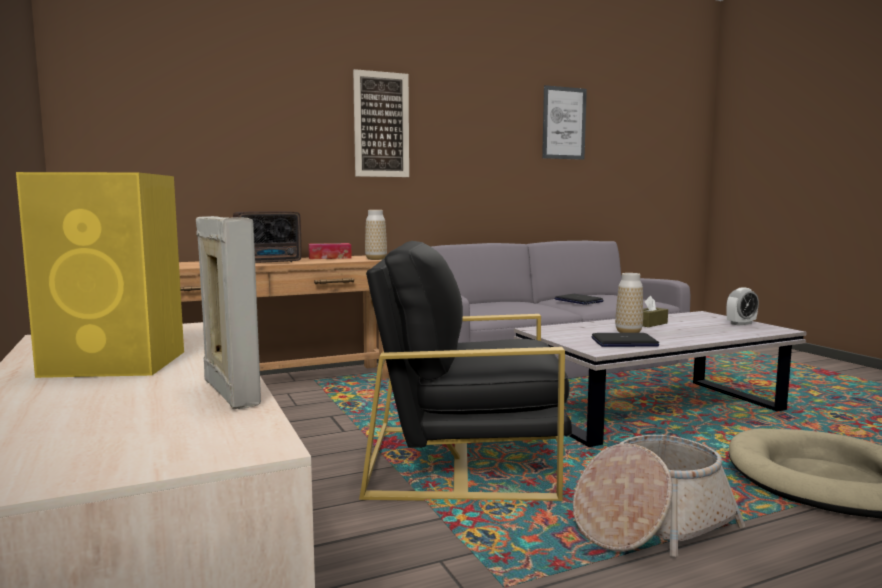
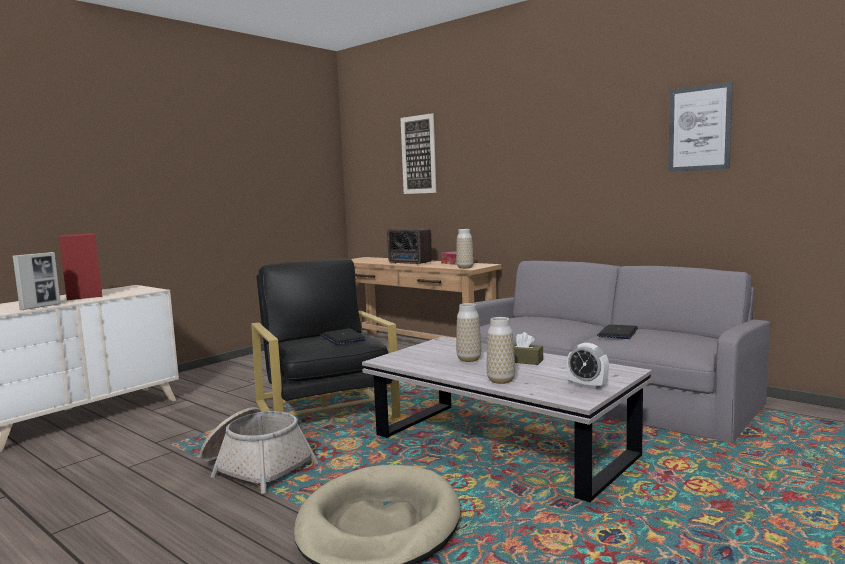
camera: 65 degrees right, 0 degrees up
(118, 363) = (84, 296): yellow speaker -> red speaker
(381, 124) = (507, 156): picture -> picture (418, 154)
(624, 342) = (424, 362): laptop -> laptop (342, 338)
(713, 335) = (501, 380): none -> vase

